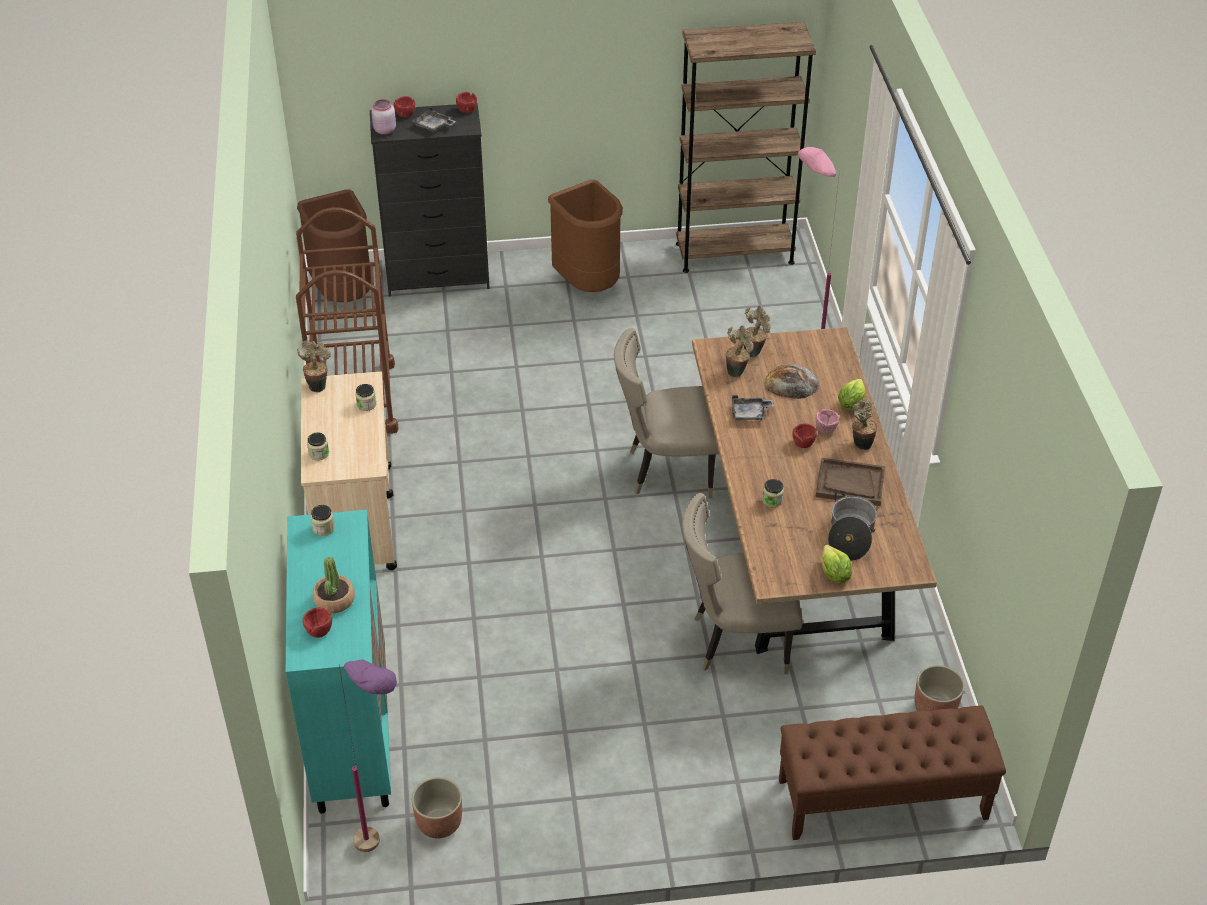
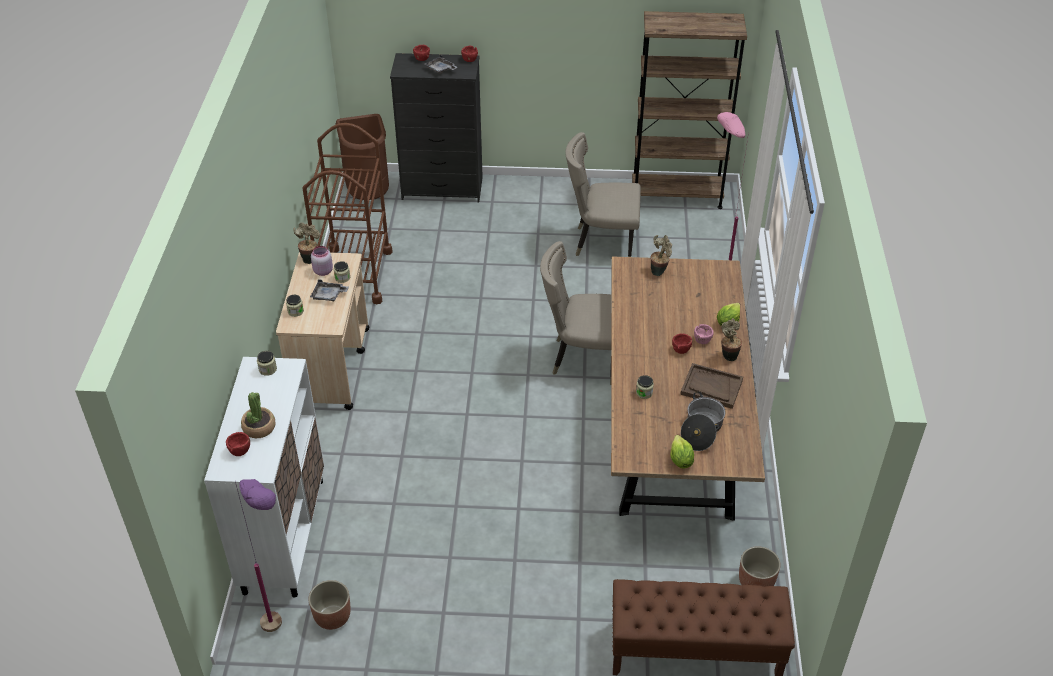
camera: 10 degrees right, 0 degrees up
(352, 733) = (284, 534): turquoise cabinet -> white cabinet
(384, 130) = (402, 69): pink jar -> pink jar (322, 271)
(588, 284) = (556, 207): brown trash can -> none
(736, 641) = (604, 503): beige chair -> beige chair (601, 242)
(737, 371) = (641, 285): potted plant -> none
(750, 413) = (643, 320): grey tray -> grey tray (328, 295)
(791, 383) = (683, 300): bread -> none

